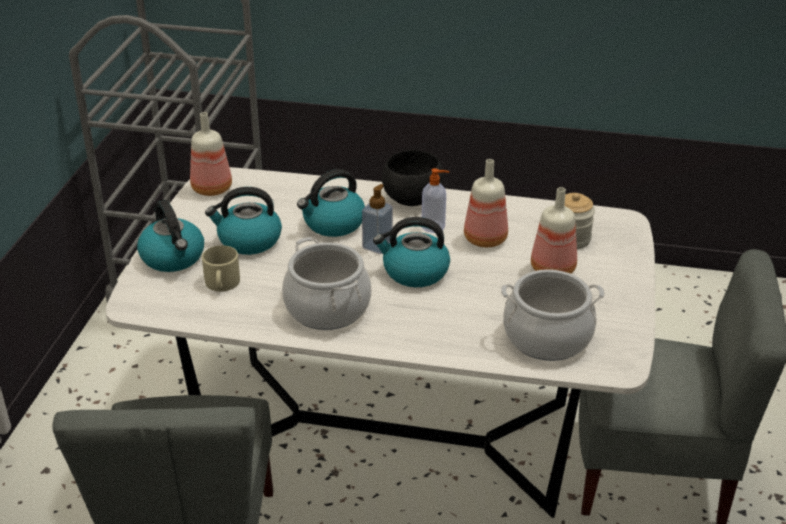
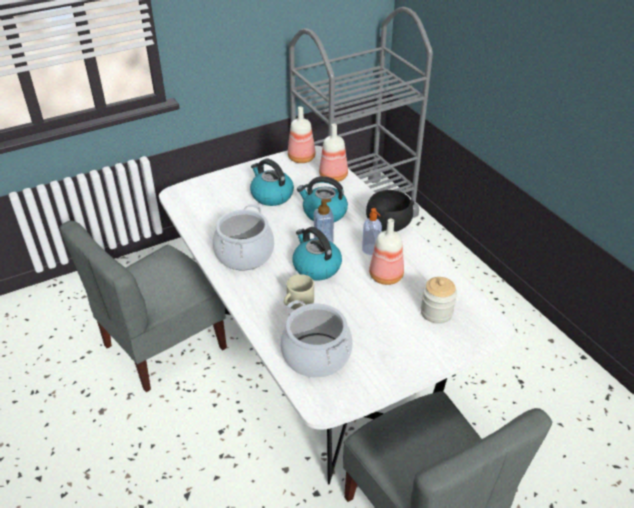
camera: 50 degrees right, 5 degrees up
(173, 258) = (227, 182): kettle -> none
(222, 284) = (224, 209): beige mug -> beige mug (297, 303)
(553, 268) = (393, 321): bottle -> bottle (334, 176)

